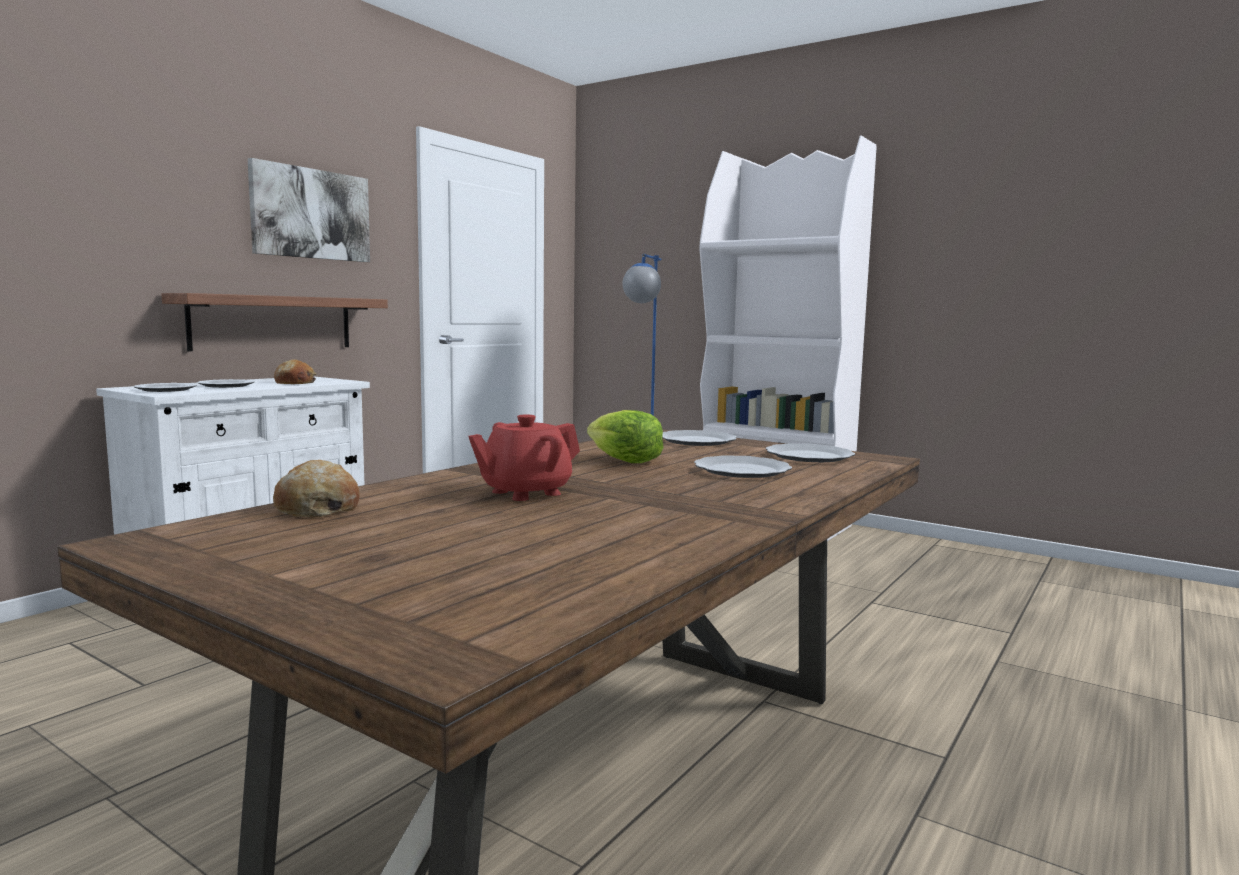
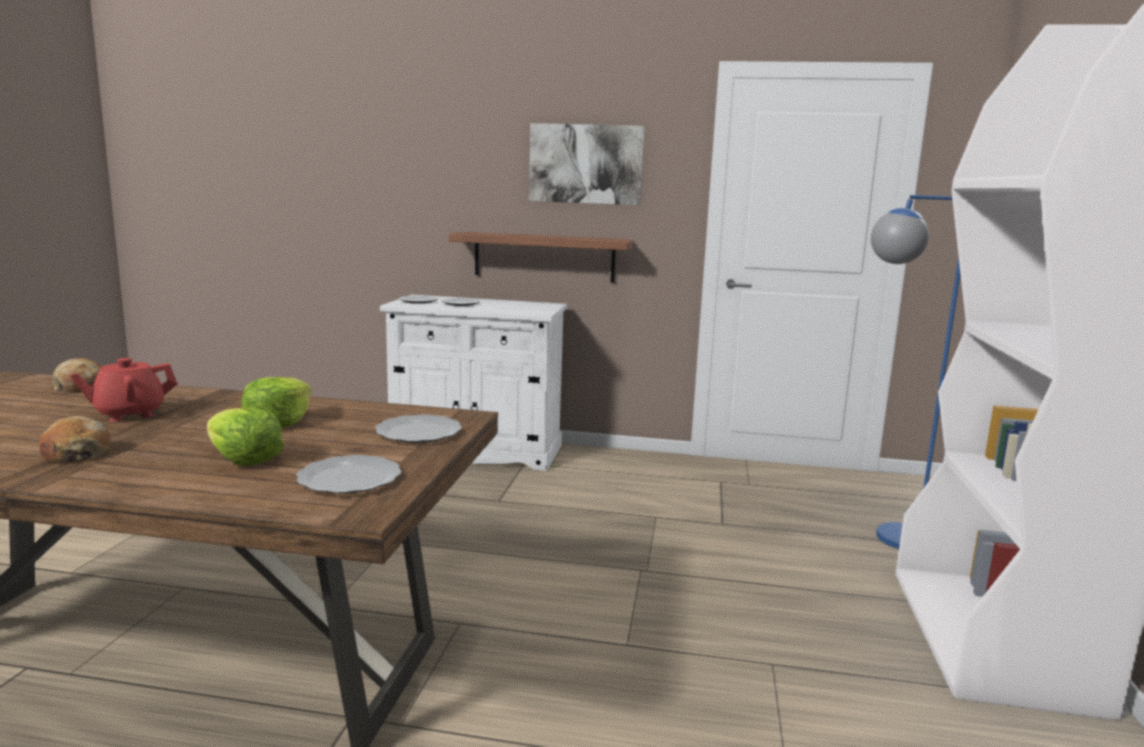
camera: 65 degrees right, 5 degrees up
(295, 382) = (508, 308): bread -> bread (76, 453)
(525, 493) = (129, 414): red teapot -> red teapot turned 60 degrees counterclockwise
(743, 471) = (243, 460): plate -> lettuce

